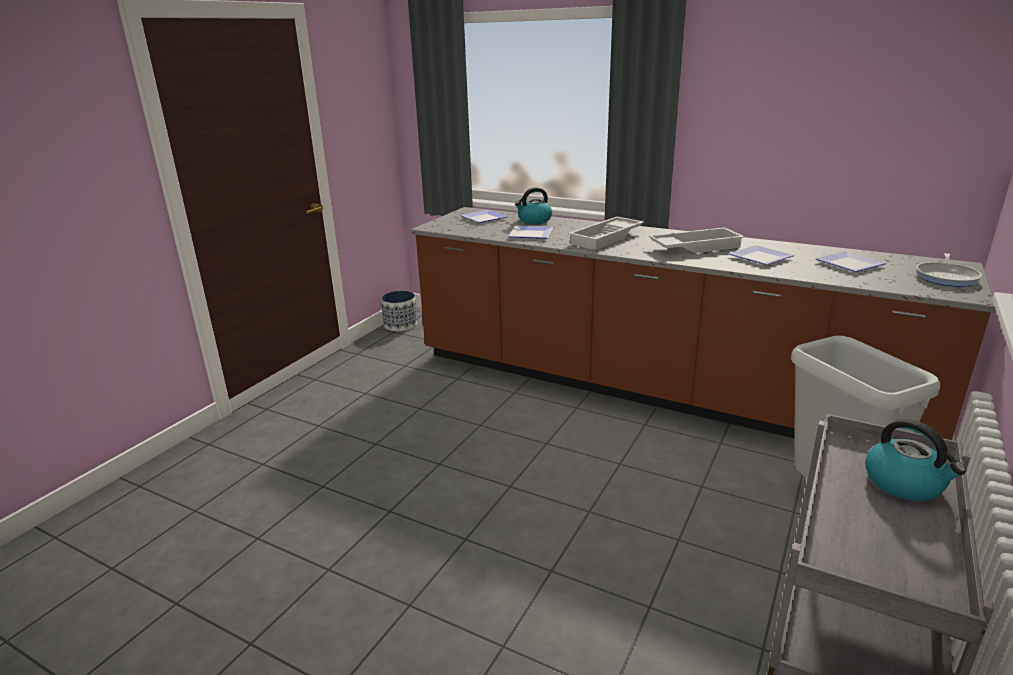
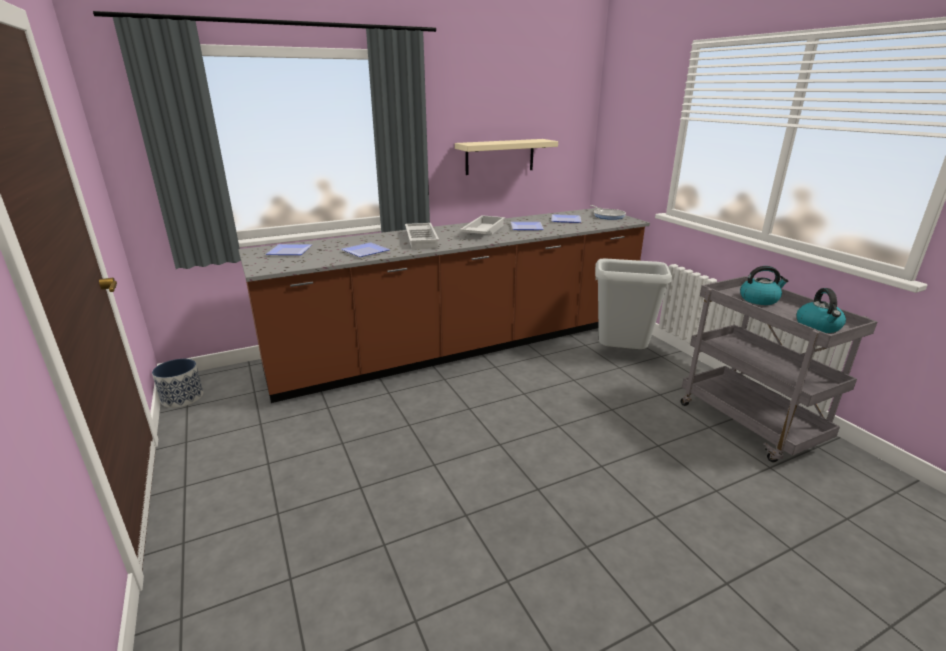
camera: 55 degrees left, 0 degrees up
(534, 220) = (336, 243): kettle -> kettle (818, 326)
(799, 150) = (500, 156): none -> beige shelf

